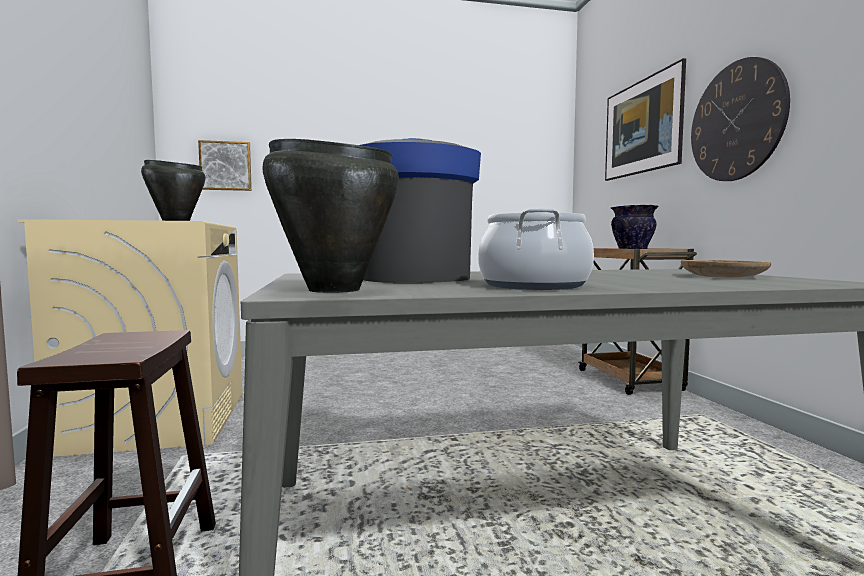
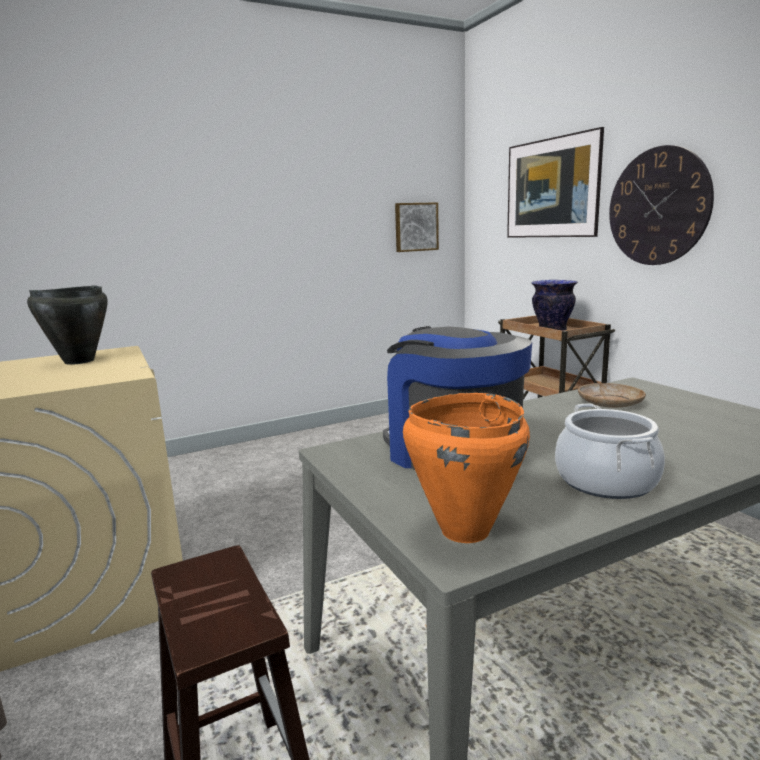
camera: 15 degrees left, 10 degrees up
(226, 166) = (65, 239): picture -> picture (415, 227)
(333, 290) = (463, 530): black cooking pot -> orange cooking pot
(722, 276) = (703, 414): beige plate -> beige plate (609, 403)

